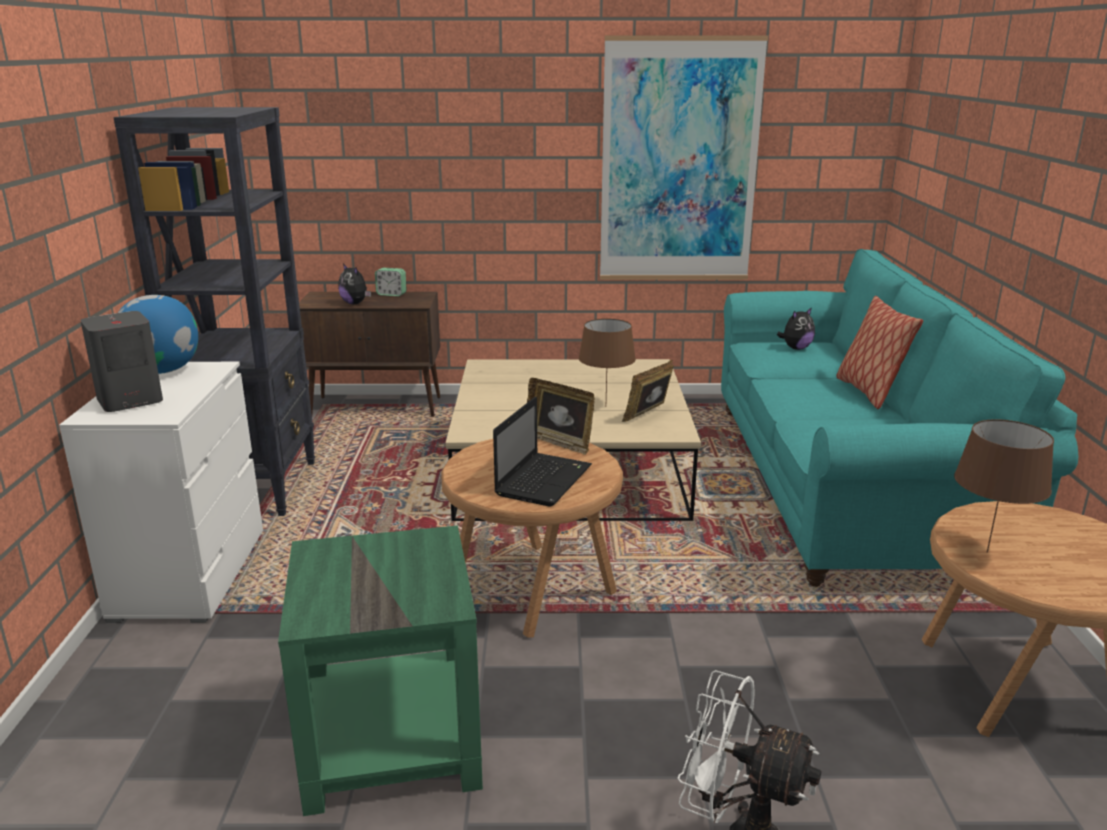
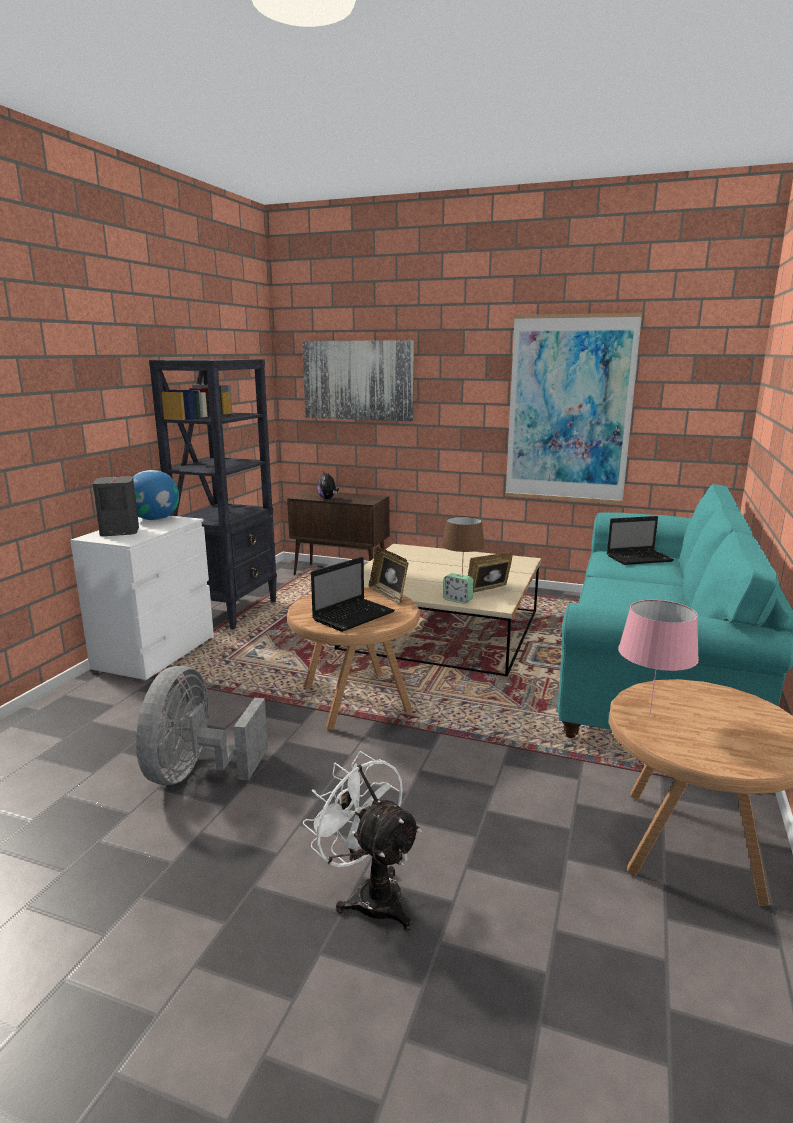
camera: 20 degrees right, 5 degrees down
(380, 128) = (358, 380): none -> picture
(391, 294) = (357, 495): alarm clock -> alarm clock (457, 600)
(394, 741) = (196, 773): green side table -> grey fan
(796, 348) = (640, 558): plush toy -> laptop
(869, 392) = (675, 595): pillow -> none
(985, 552) = (649, 714): brown table lamp -> pink table lamp

